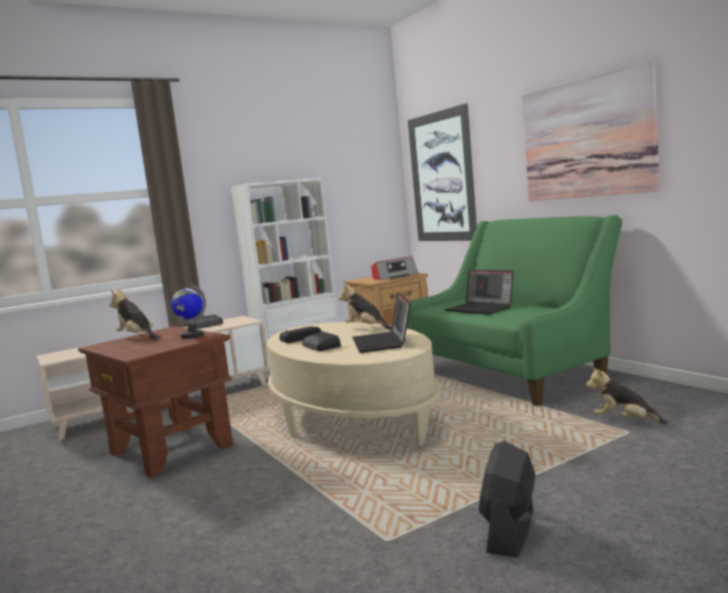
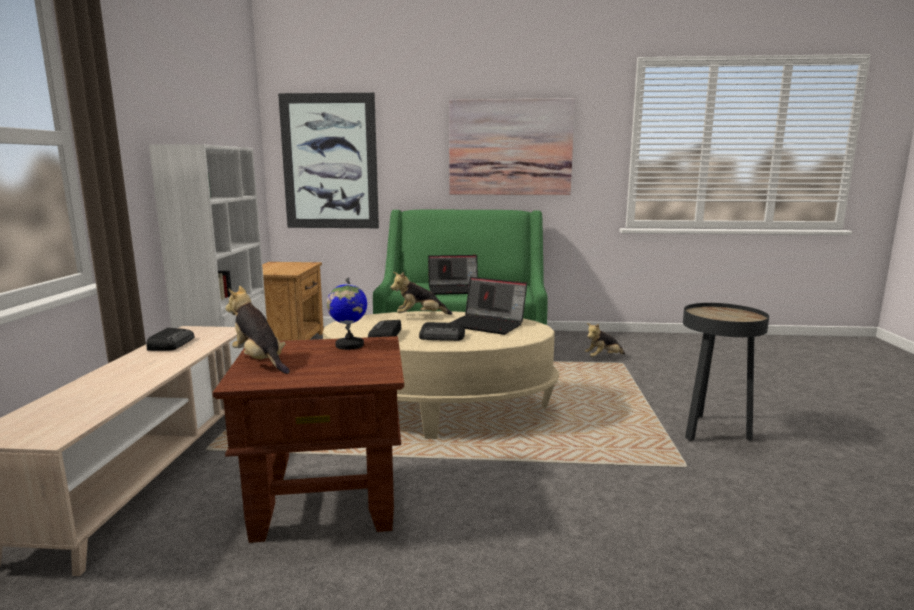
camera: 55 degrees left, 5 degrees up
(137, 337) = (260, 361): plush toy -> plush toy turned 60 degrees clockwise
(394, 277) = (292, 266): radio -> none
(510, 531) = (712, 432): black fan -> black side table

